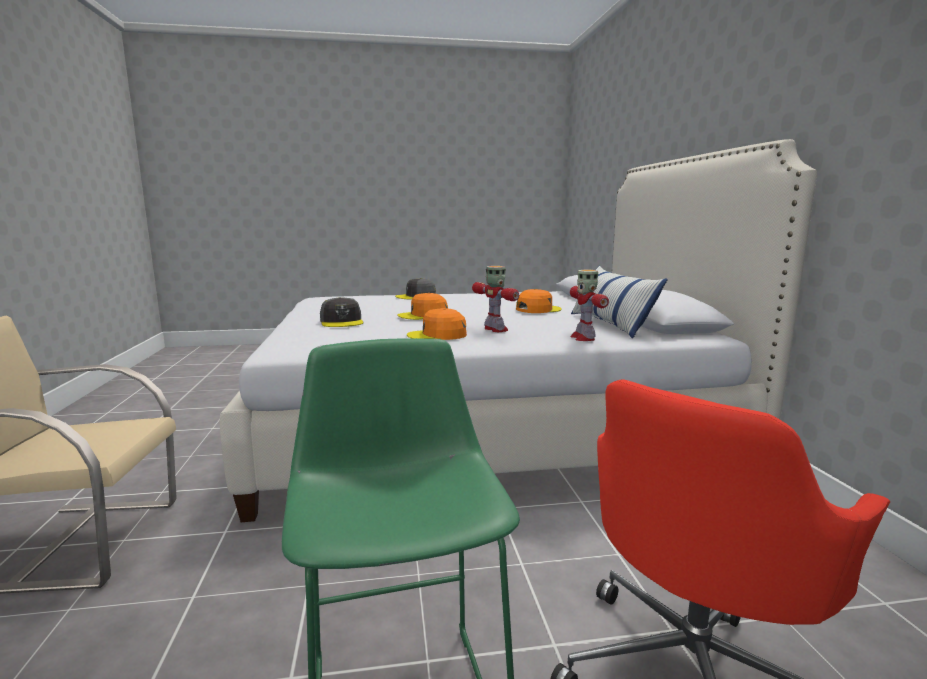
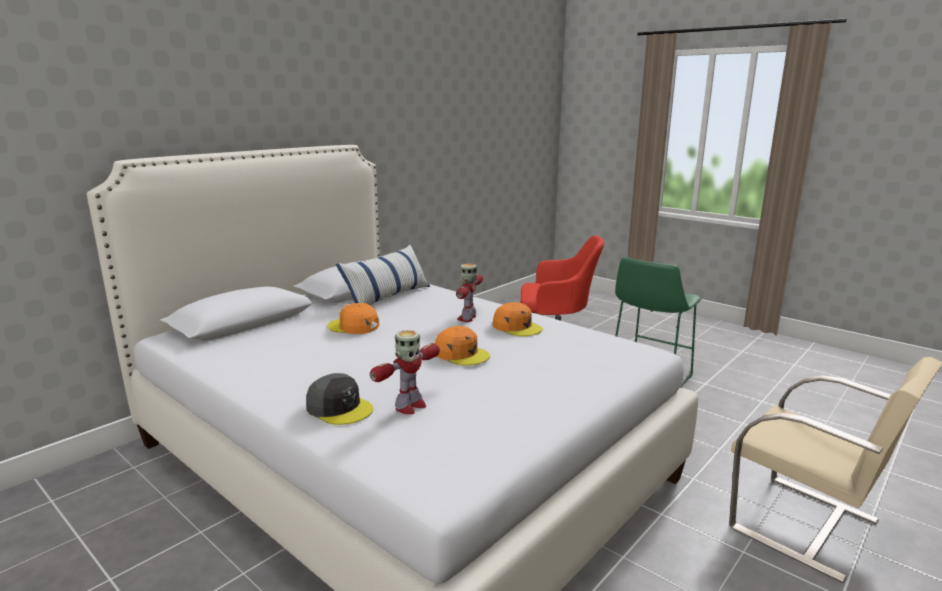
camera: 130 degrees left, 5 degrees up
(342, 322) = (548, 374): grey cap -> none
(583, 338) = (448, 295): toy robot -> toy robot (409, 406)

